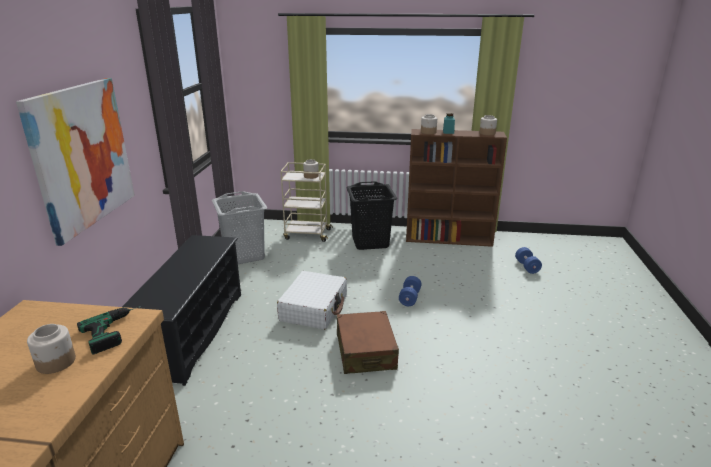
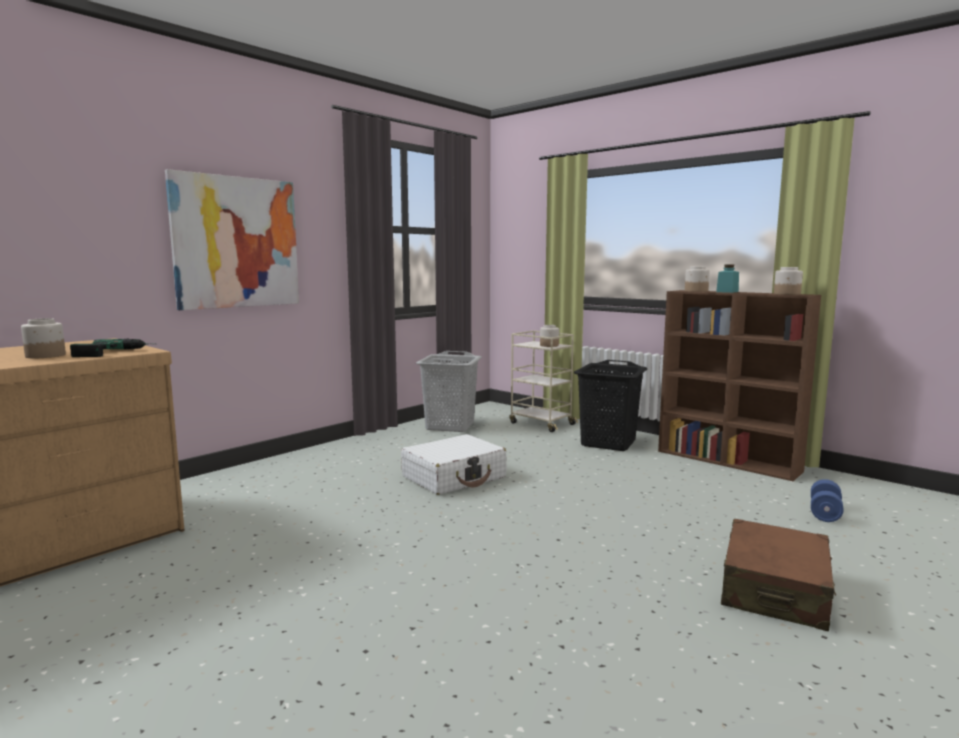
camera: 35 degrees right, 15 degrees down
(193, 332) = (317, 464): black shoe rack -> none
(366, 351) = (452, 524): brown suitcase -> brown suitcase (774, 591)
(409, 298) = (582, 497): blue dumbbell -> none

